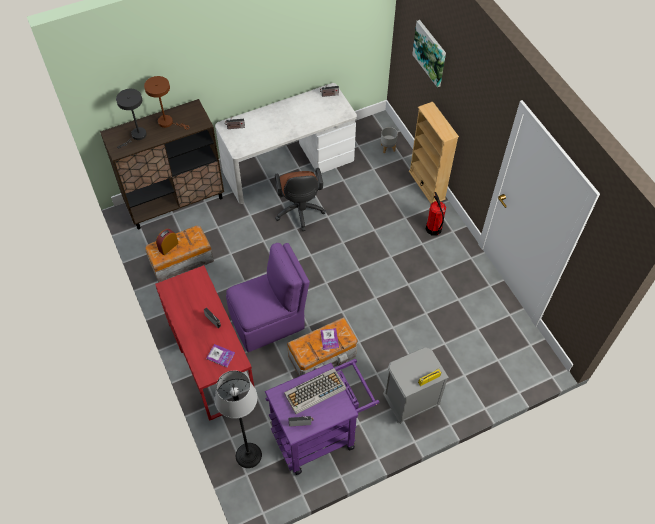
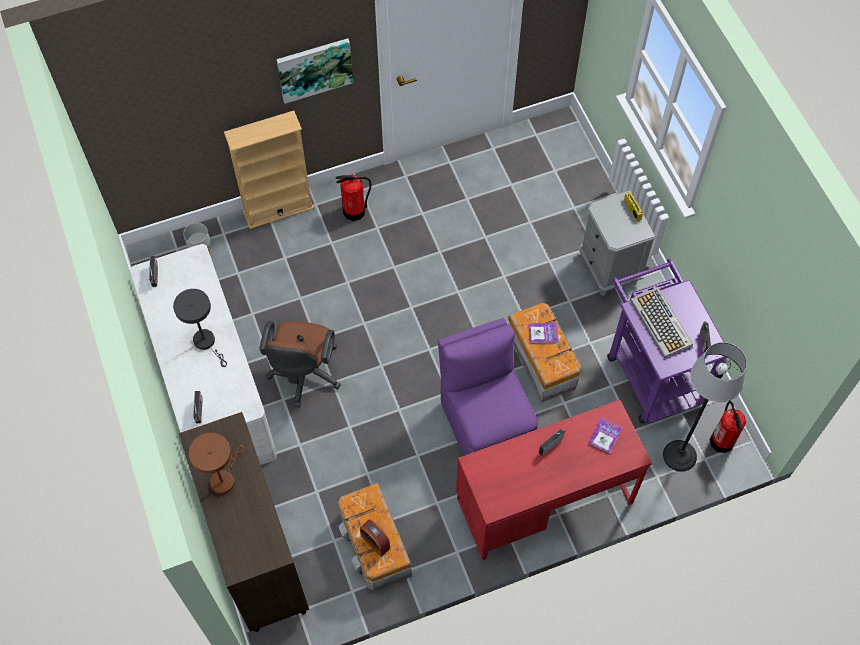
camera: 85 degrees left, 5 degrees up
(137, 136) = (247, 526): grey table lamp -> grey table lamp (207, 343)
(262, 488) = (722, 441): none -> fire extinguisher
(299, 212) = (304, 375): brown office chair -> brown office chair turned 105 degrees clockwise
(430, 53) = (184, 94): picture -> picture (314, 69)

